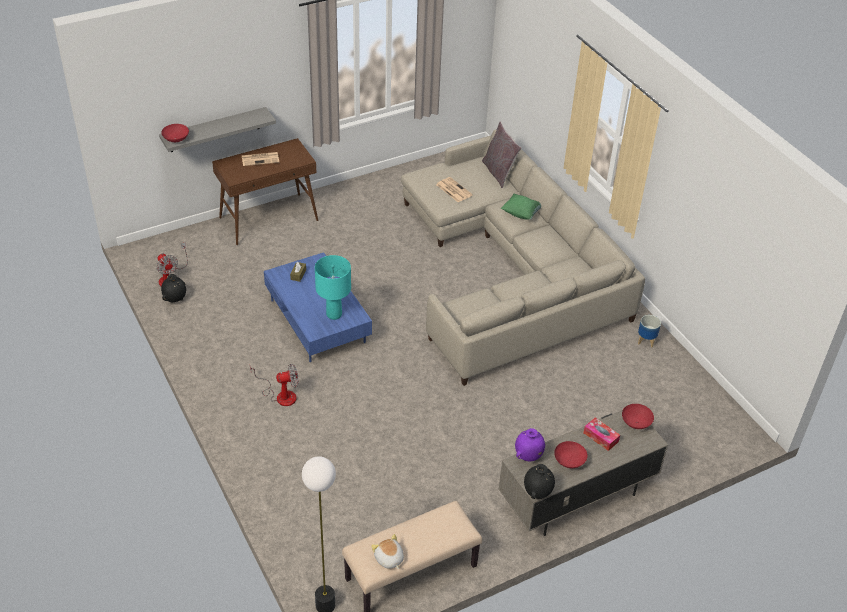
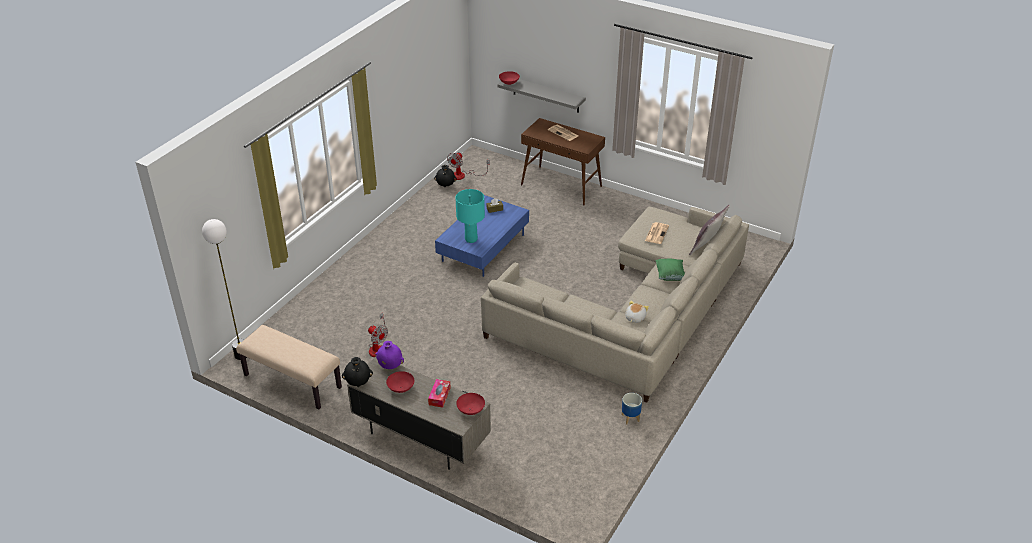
camera: 60 degrees right, 5 degrees down
(280, 395) = (400, 262): fan -> fan (378, 347)
(388, 559) = (262, 345): plush toy -> plush toy (634, 318)

